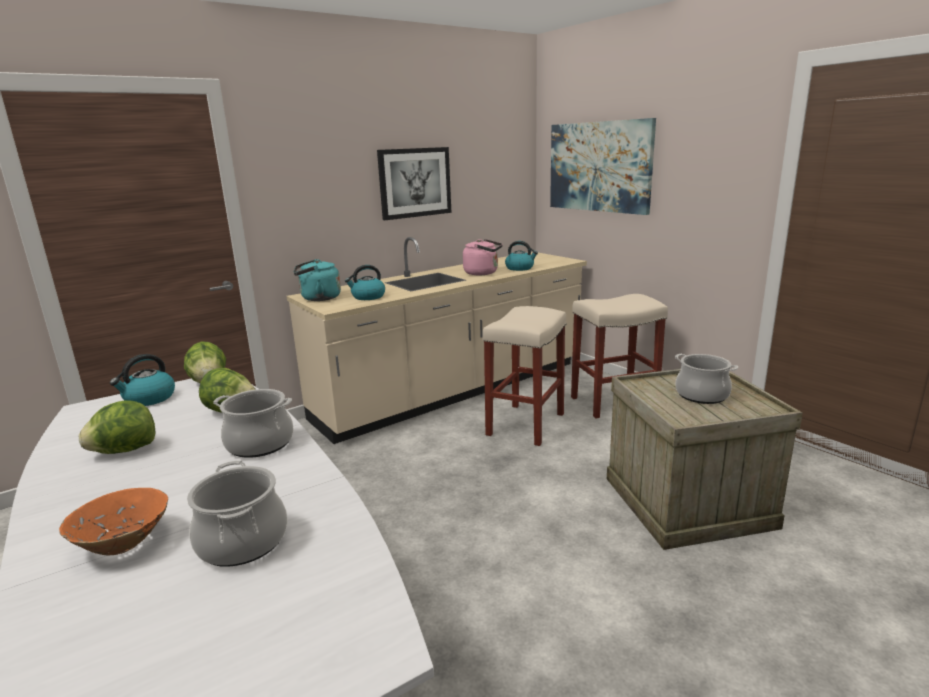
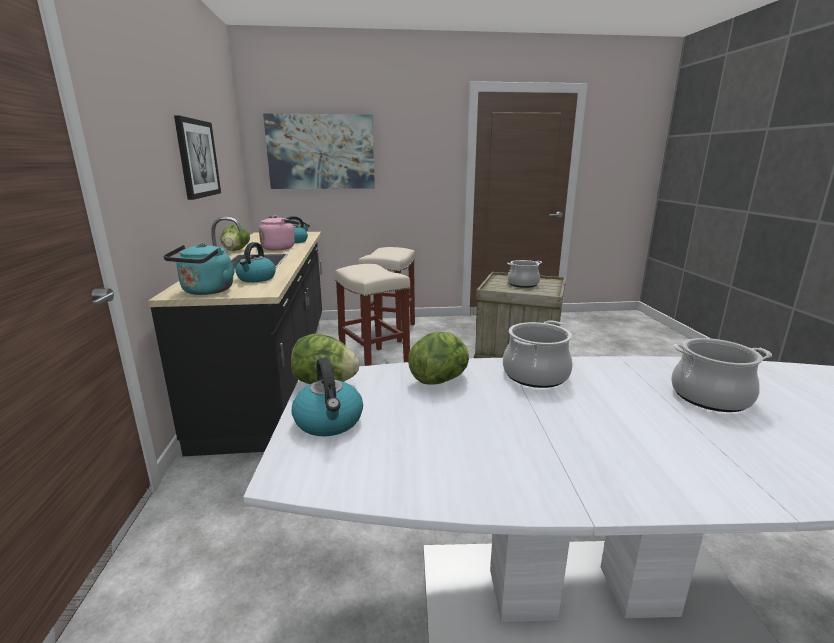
camera: 60 degrees left, 0 degrees up
(123, 543) = (708, 446): orange bowl -> none
(125, 450) = (491, 442): lettuce -> lettuce (236, 250)
(455, 391) = (275, 369): beige counter -> black counter

